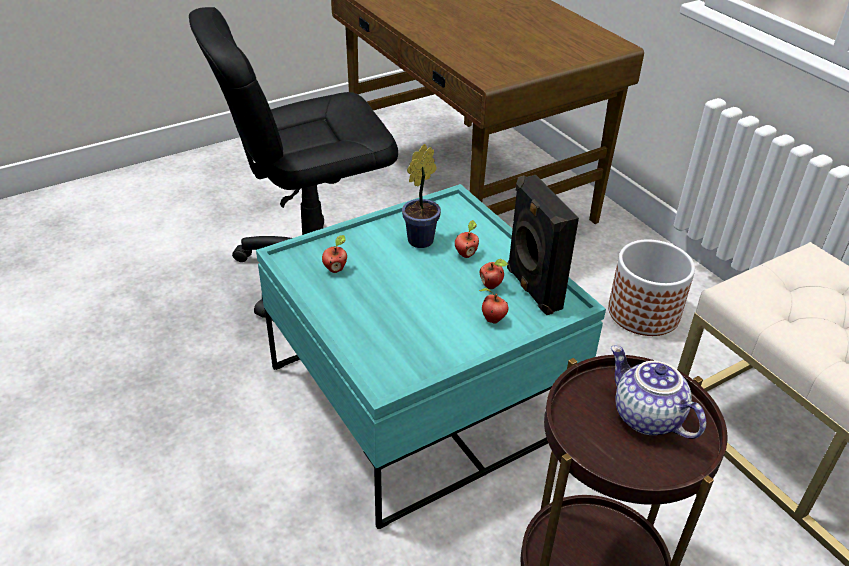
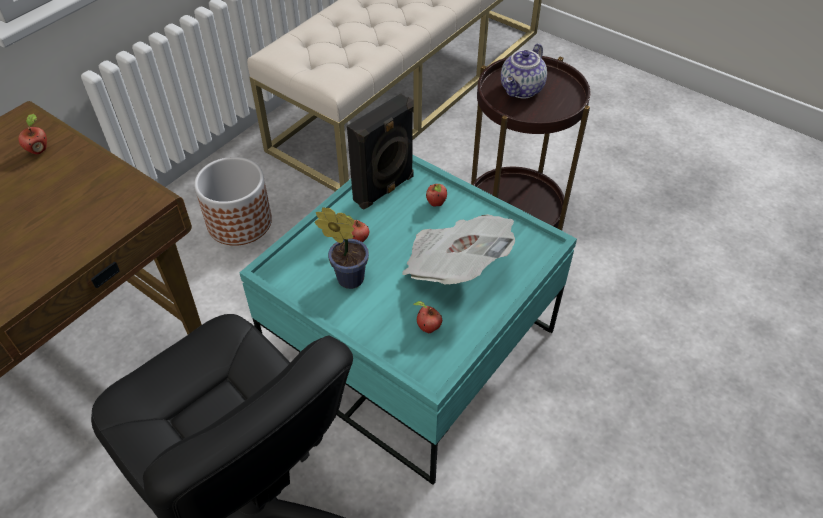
camera: 110 degrees left, 10 degrees up
(396, 306) = (454, 266): none -> newspaper
(492, 286) = (393, 213): apple -> apple (39, 150)

